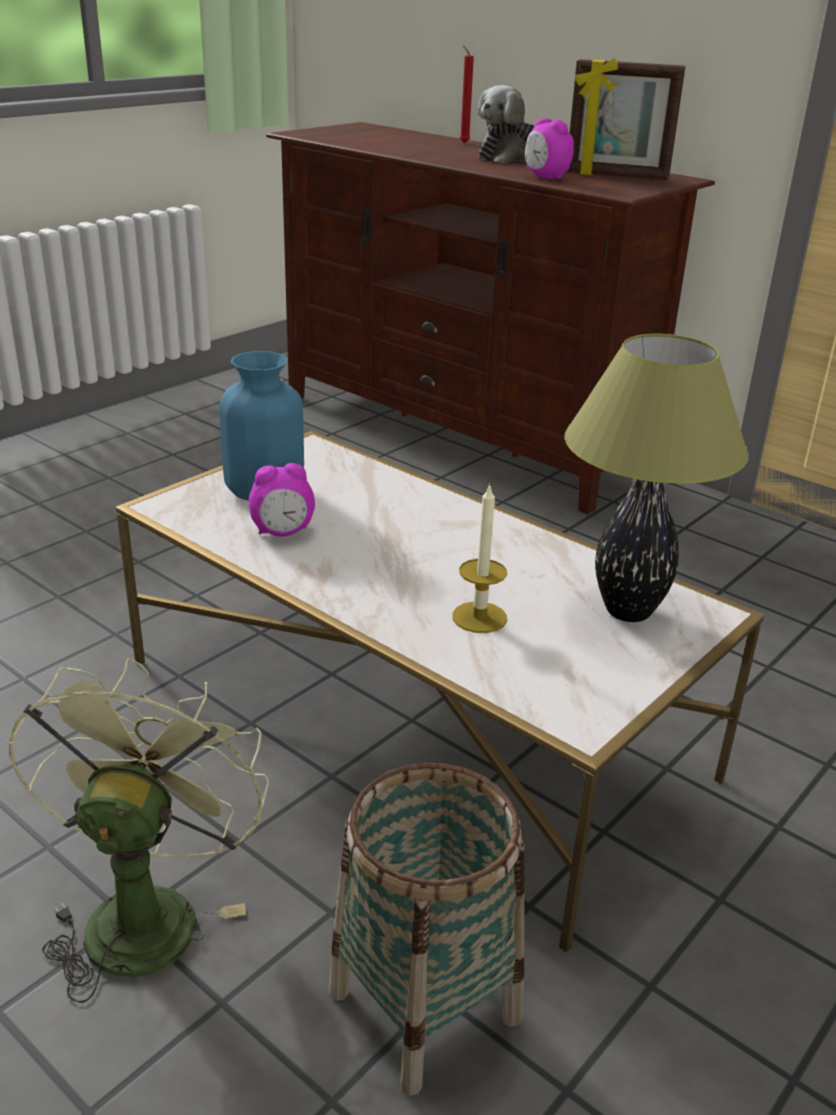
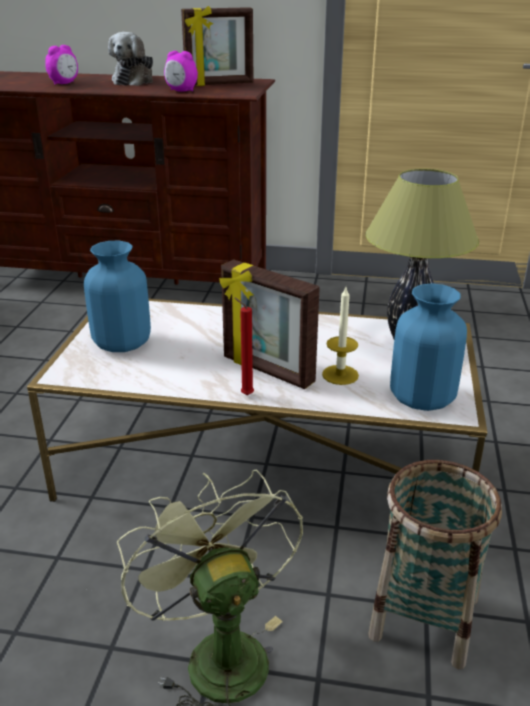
camera: 30 degrees left, 0 degrees up
(283, 533) = (166, 365): alarm clock -> alarm clock (64, 83)
(392, 579) = (267, 371): none -> picture frame
(463, 143) = (85, 76): red candle -> red candle (245, 394)
(555, 687) = (422, 398): none -> blue vase

